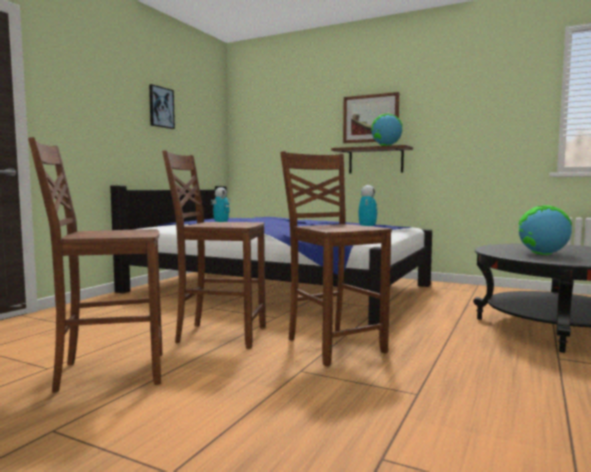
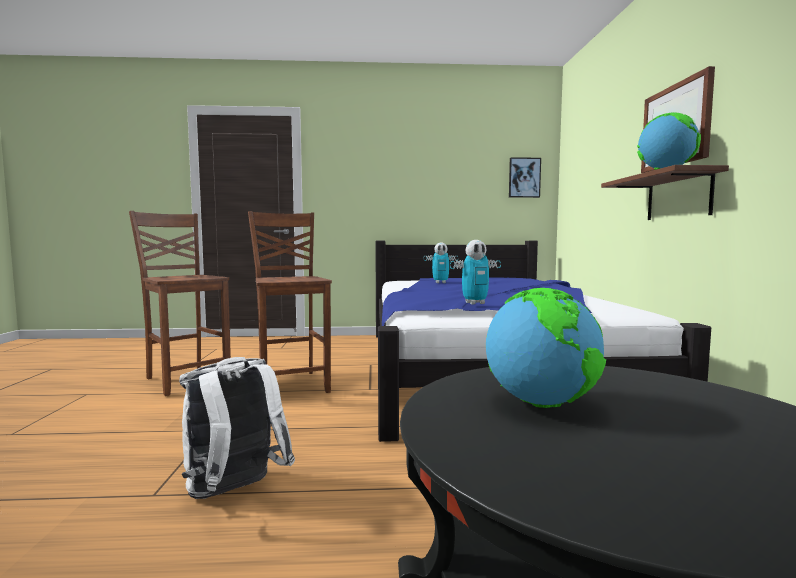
camera: 60 degrees right, 0 degrees up
(161, 107) = (444, 161): picture -> picture (524, 177)
(333, 345) = (296, 428): brown chair -> none
(430, 371) = (234, 492): none -> white backpack

